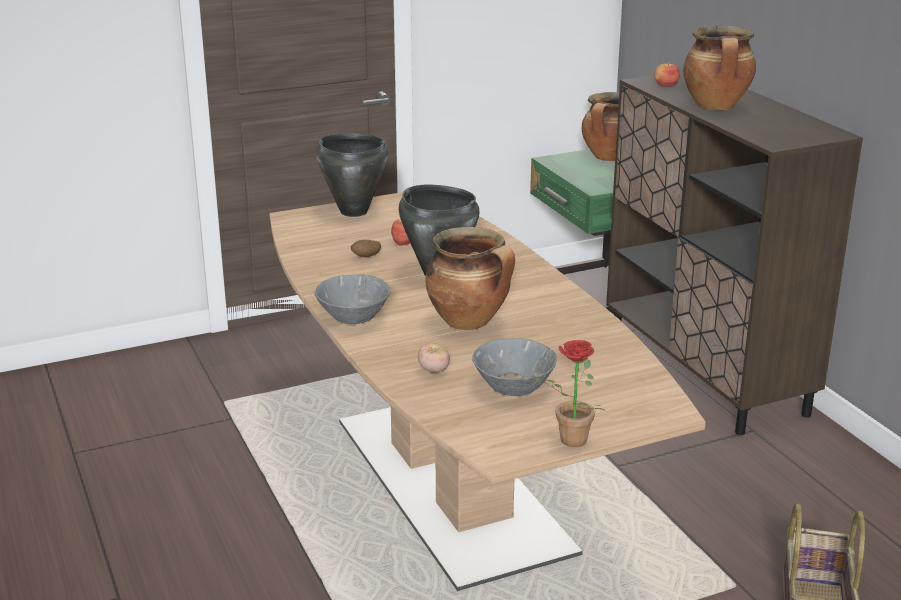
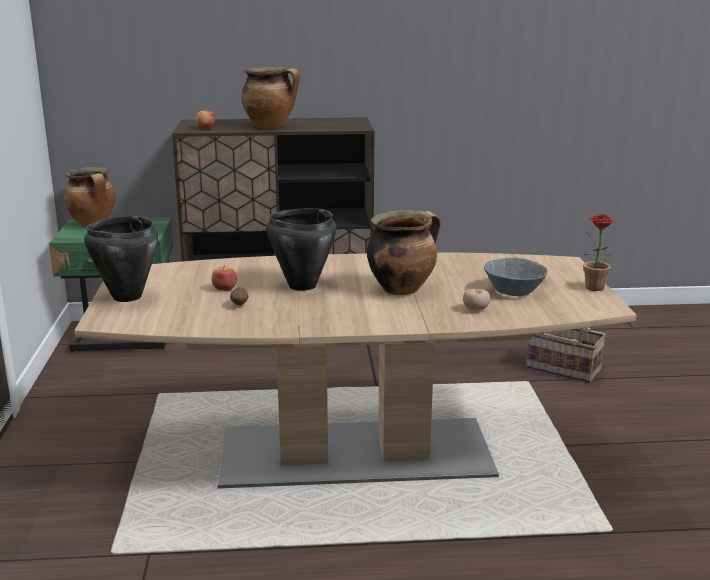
camera: 70 degrees left, 5 degrees down
(353, 317) = (360, 323): grey bowl -> none

